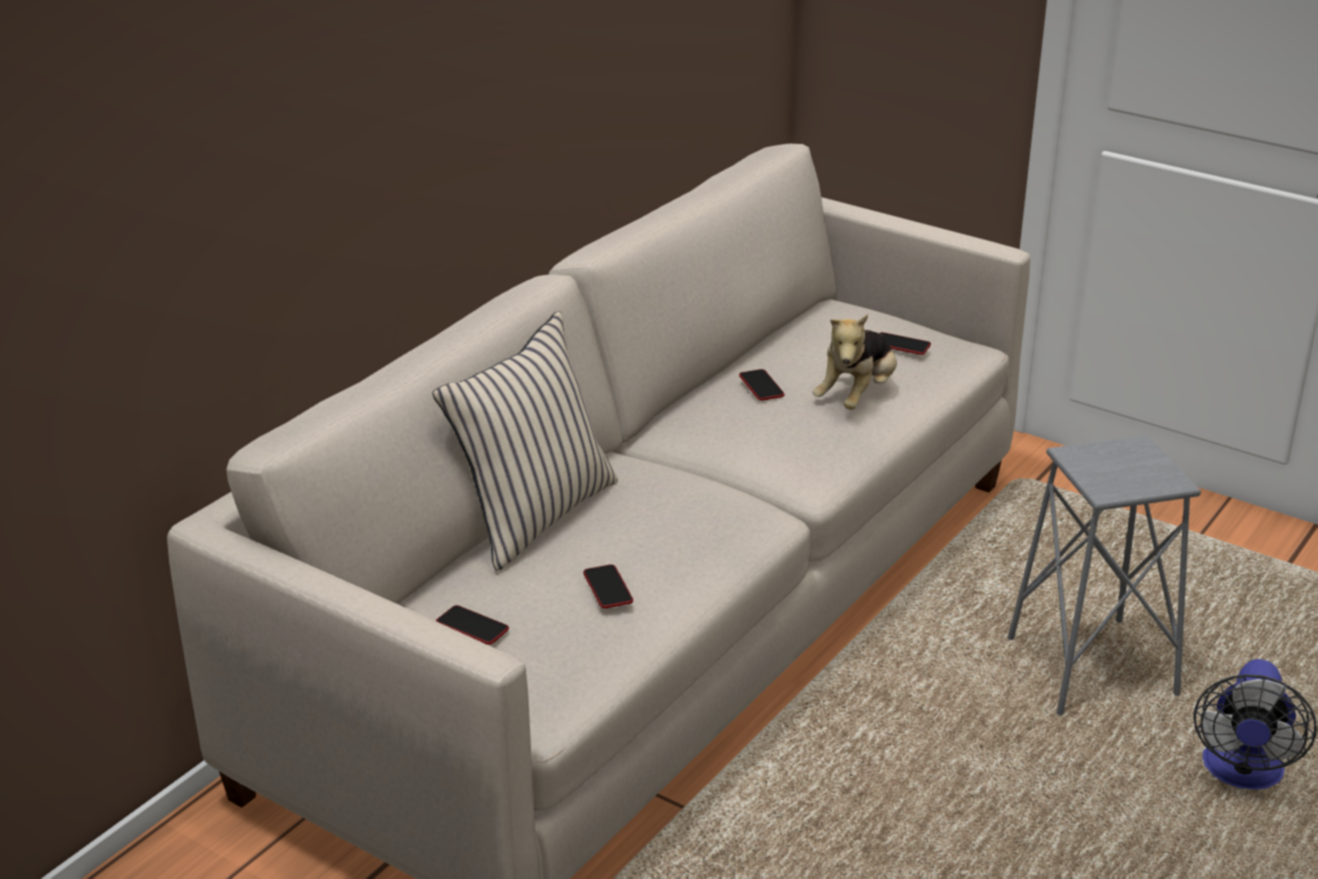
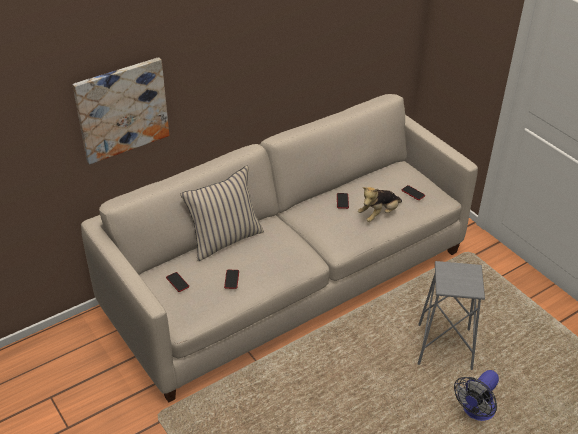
camera: 20 degrees right, 10 degrees up
(243, 196) = (122, 109): none -> picture

